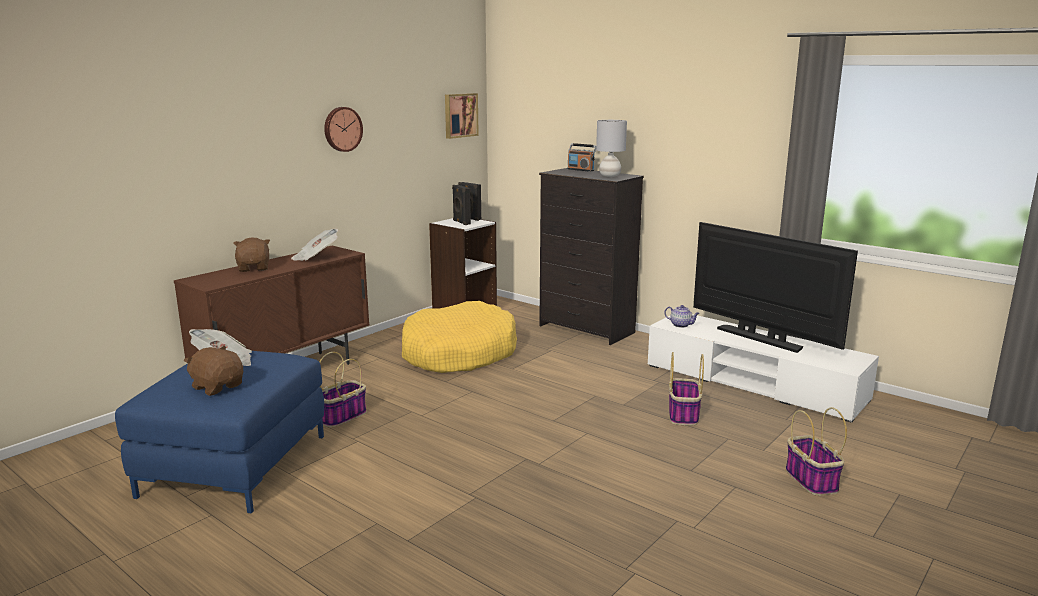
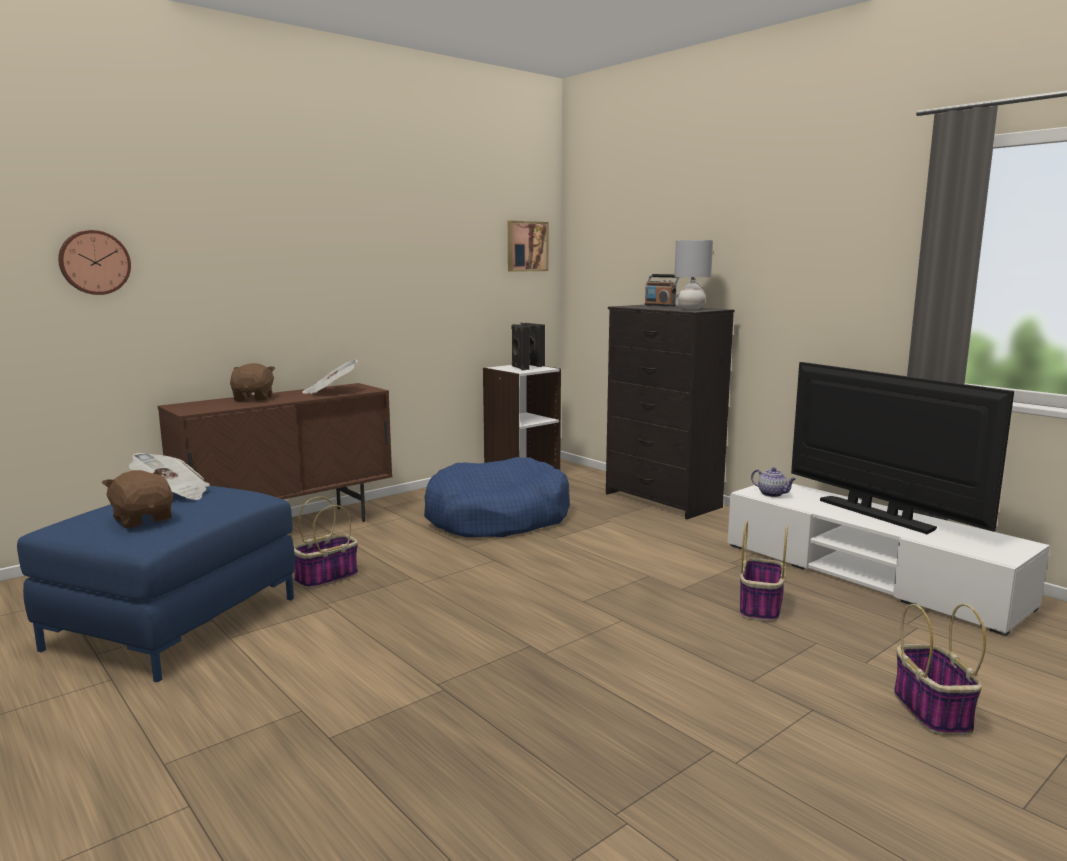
camera: 10 degrees right, 5 degrees down
(342, 129) = (376, 250): wall clock -> wall clock (94, 262)
(458, 353) = (497, 518): yellow dog bed -> blue dog bed

